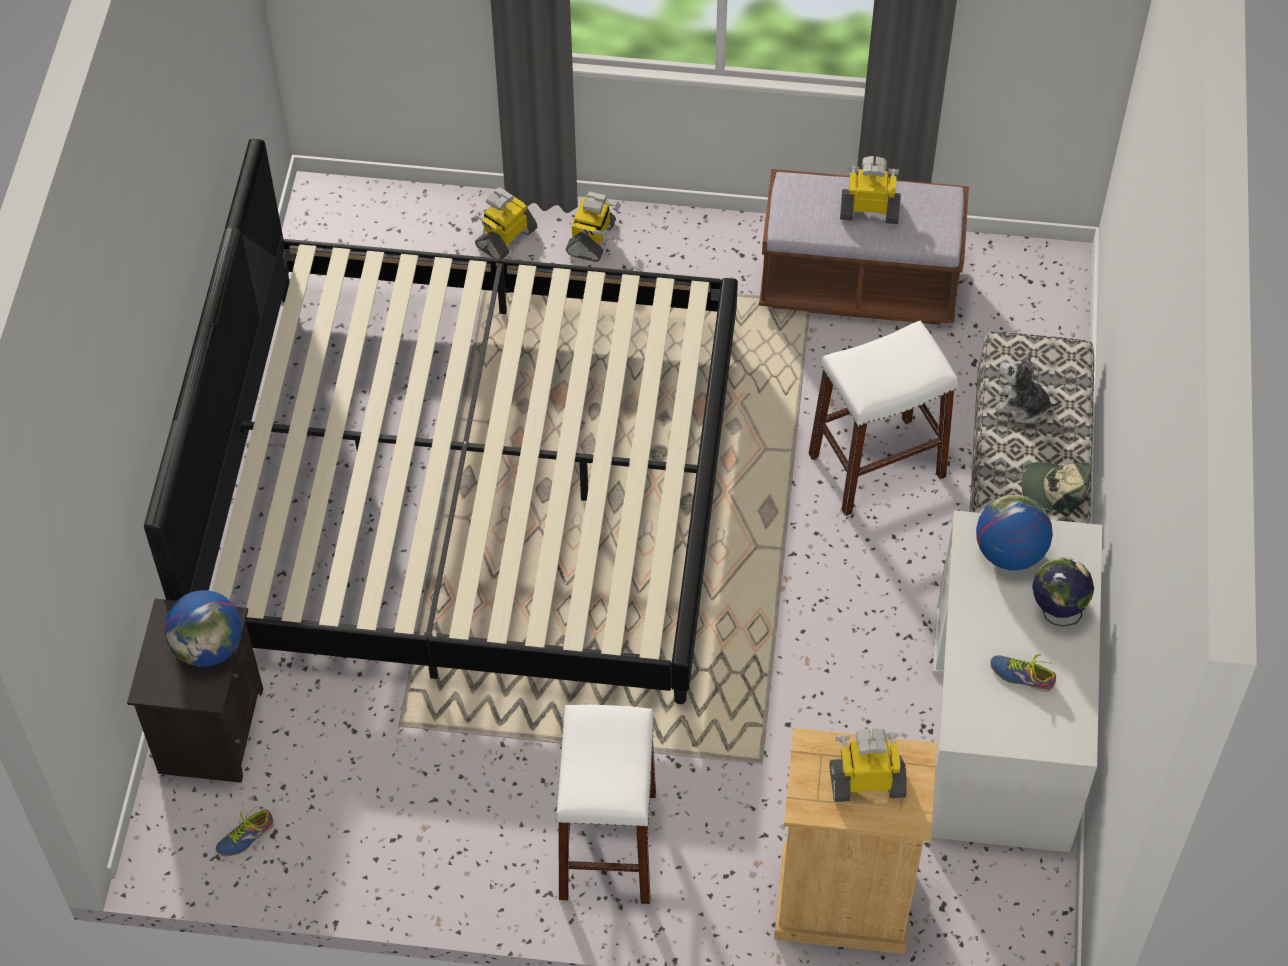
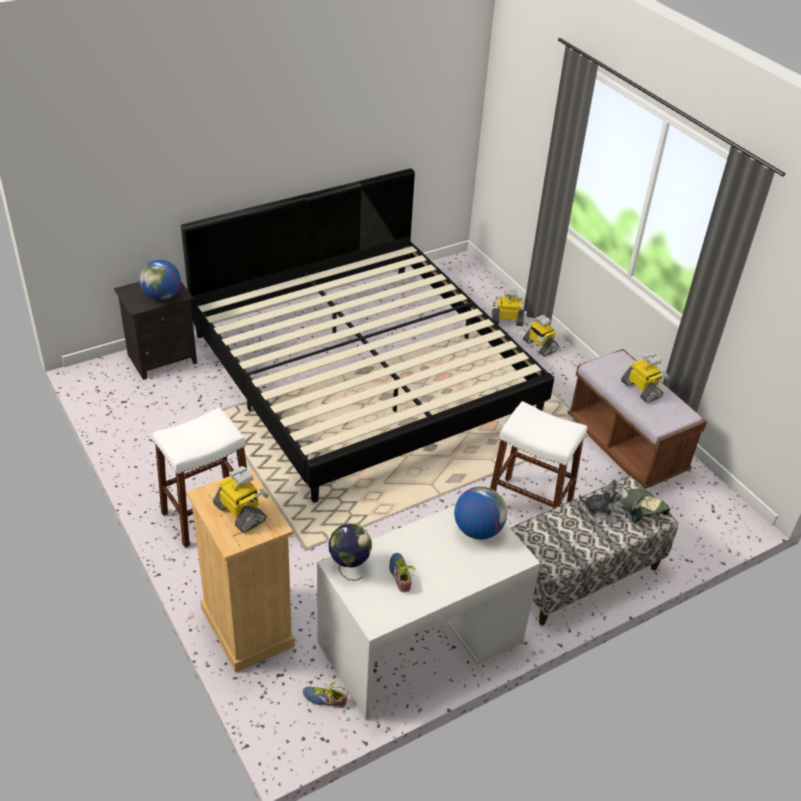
camera: 50 degrees right, 15 degrees down
(244, 835) = (115, 393): shoe -> shoe (325, 697)
(592, 239) = (539, 346): toy robot -> toy robot turned 75 degrees clockwise
(1022, 406) = (600, 512): plush toy -> plush toy turned 120 degrees clockwise
(1055, 489) = (562, 553): cap -> cap (643, 509)
(1056, 611) = (459, 570): globe -> globe (349, 567)

